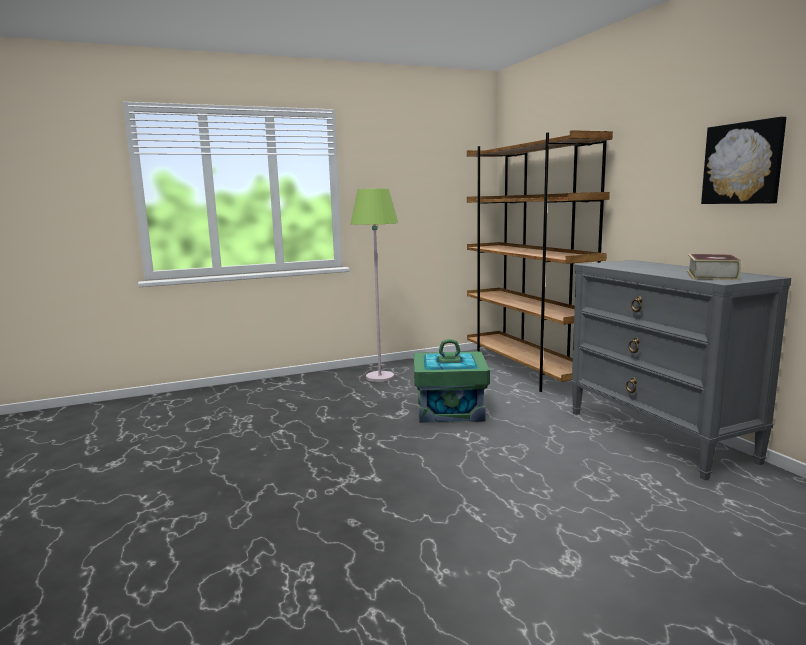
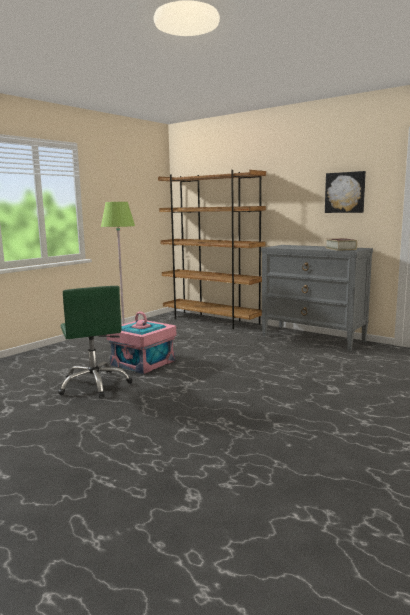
camera: 30 degrees left, 0 degrees up
(245, 449) = (95, 384): none -> green office chair
(344, 426) = (143, 363): none -> pink storage box
(450, 409) = (195, 344): green storage box -> none

